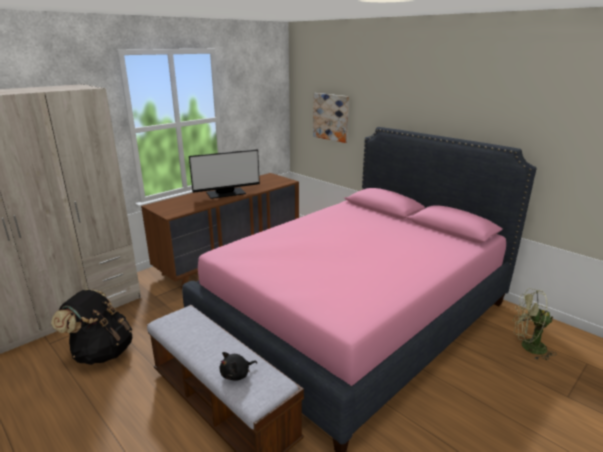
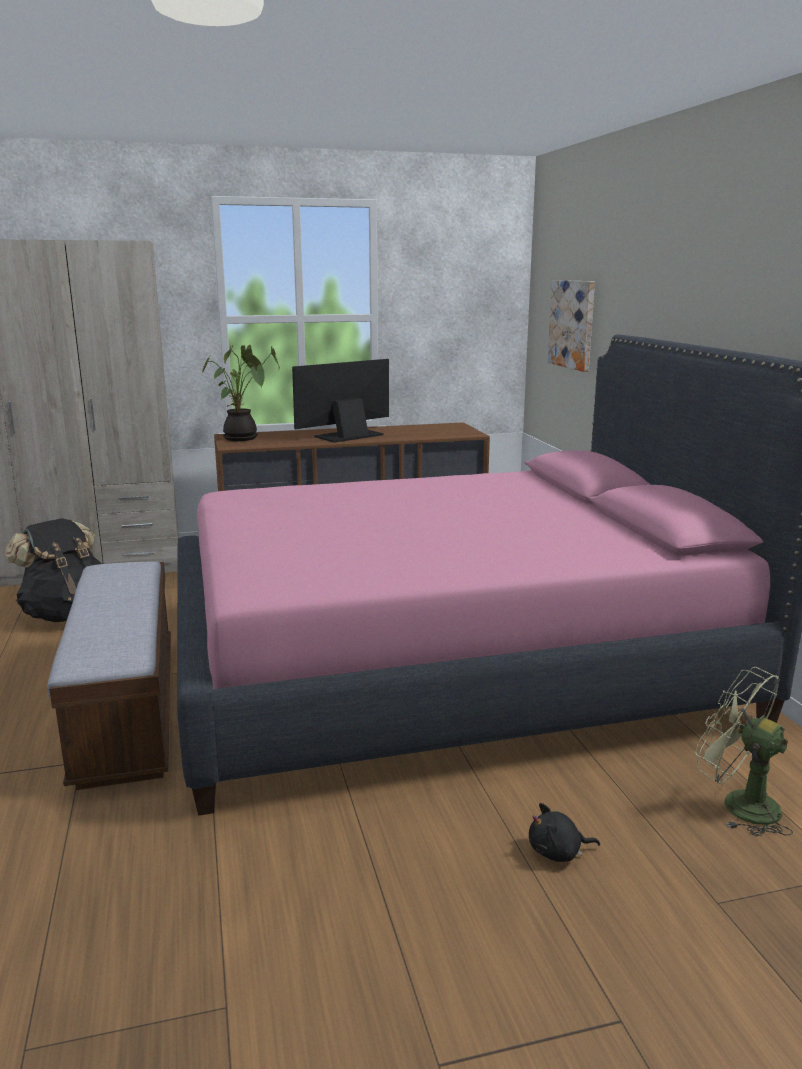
camera: 30 degrees right, 5 degrees down
(167, 206) = (243, 438): none -> potted plant
(226, 193) = (348, 435): monitor -> monitor turned 135 degrees clockwise
(237, 374) = (96, 635): black plush toy -> black plush toy (558, 852)

